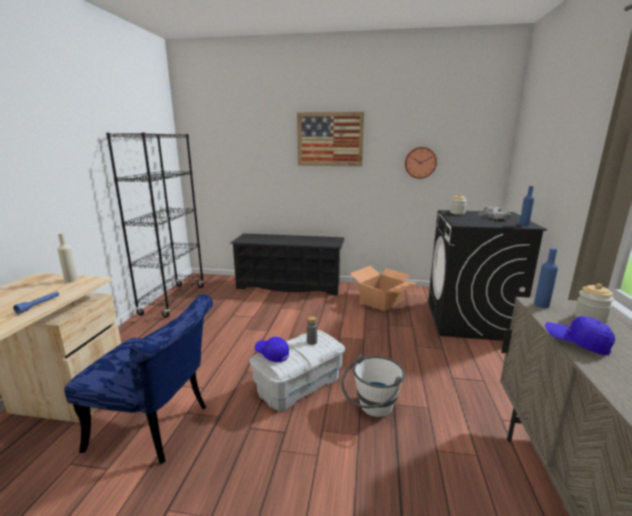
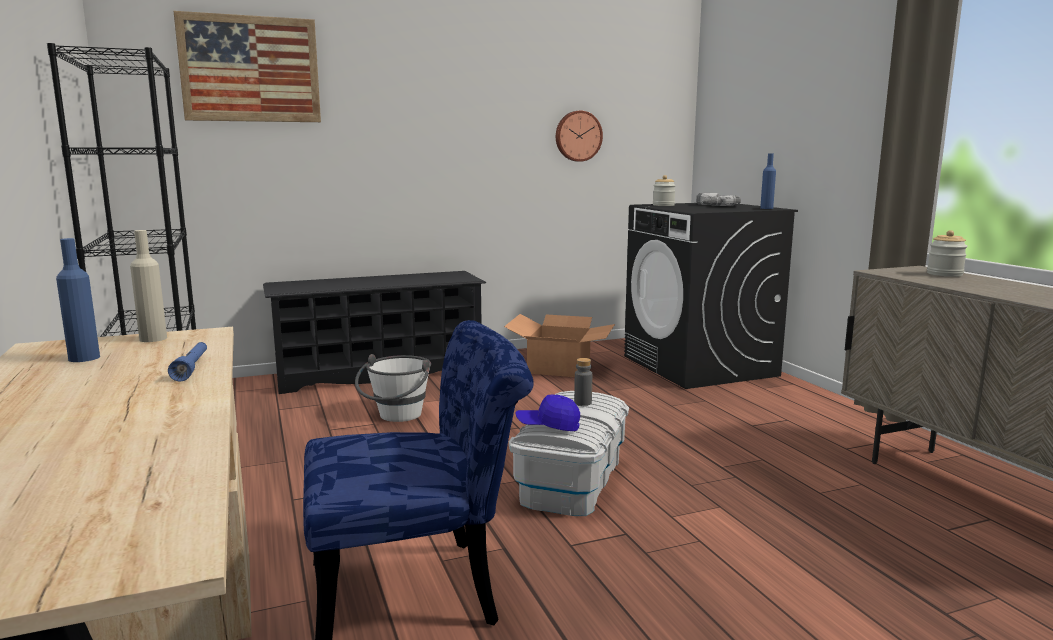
camera: 30 degrees left, 5 degrees down
(330, 139) = (433, 95): picture -> picture (250, 69)
(372, 409) = (702, 478): white bucket -> white bucket (396, 417)
(541, 305) = (889, 272): blue bottle -> blue bottle (84, 358)
(576, 343) = (969, 287): blue cap -> none

